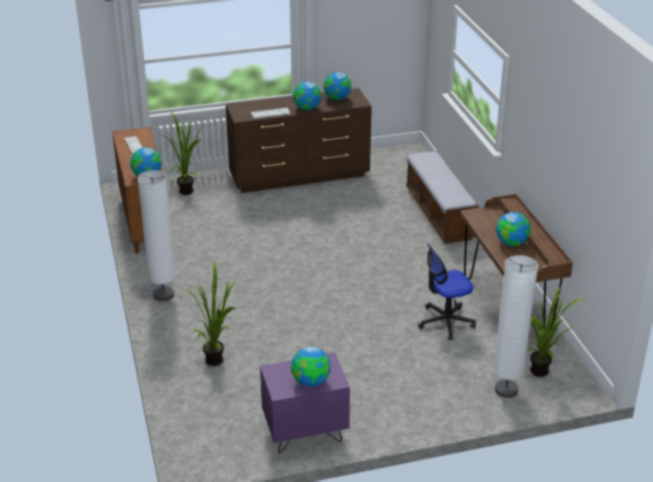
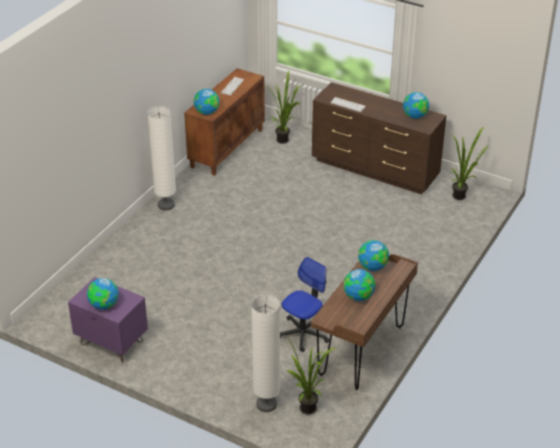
camera: 45 degrees right, 5 degrees up
(217, 358) = (135, 265): potted plant -> potted plant (462, 196)
(307, 108) = (379, 113): globe -> globe (372, 267)
(439, 214) = (427, 255): bench -> none
(445, 322) = (303, 333): office chair -> office chair turned 105 degrees clockwise

